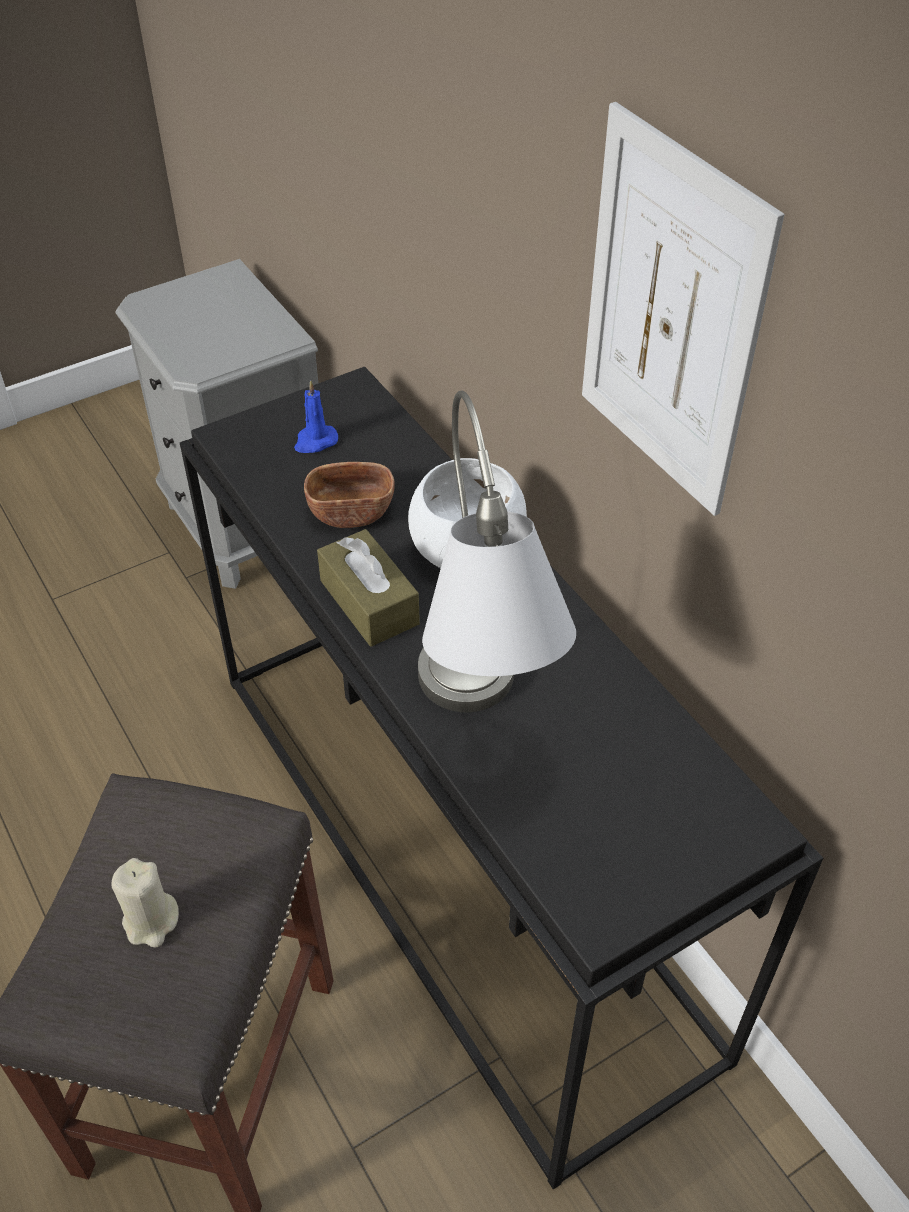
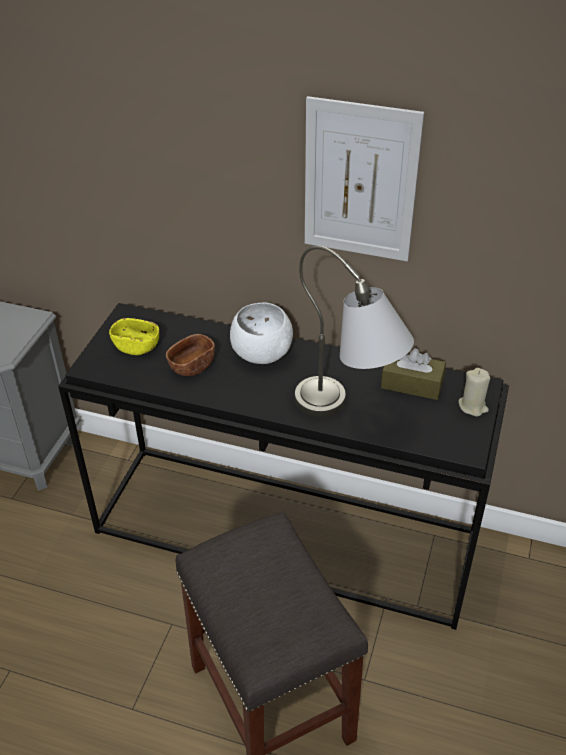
camera: 40 degrees left, 5 degrees down
(151, 921) = (272, 594): beige candle -> beige candle (473, 406)
(315, 441) = (136, 346): blue candle -> yellow bowl
(369, 602) = (246, 396): brown tissue box -> brown tissue box (412, 384)

